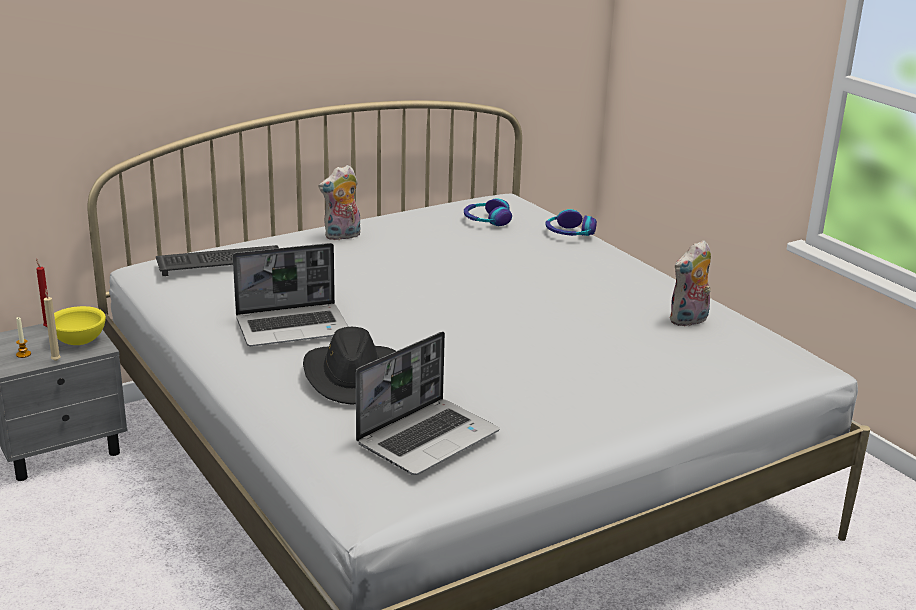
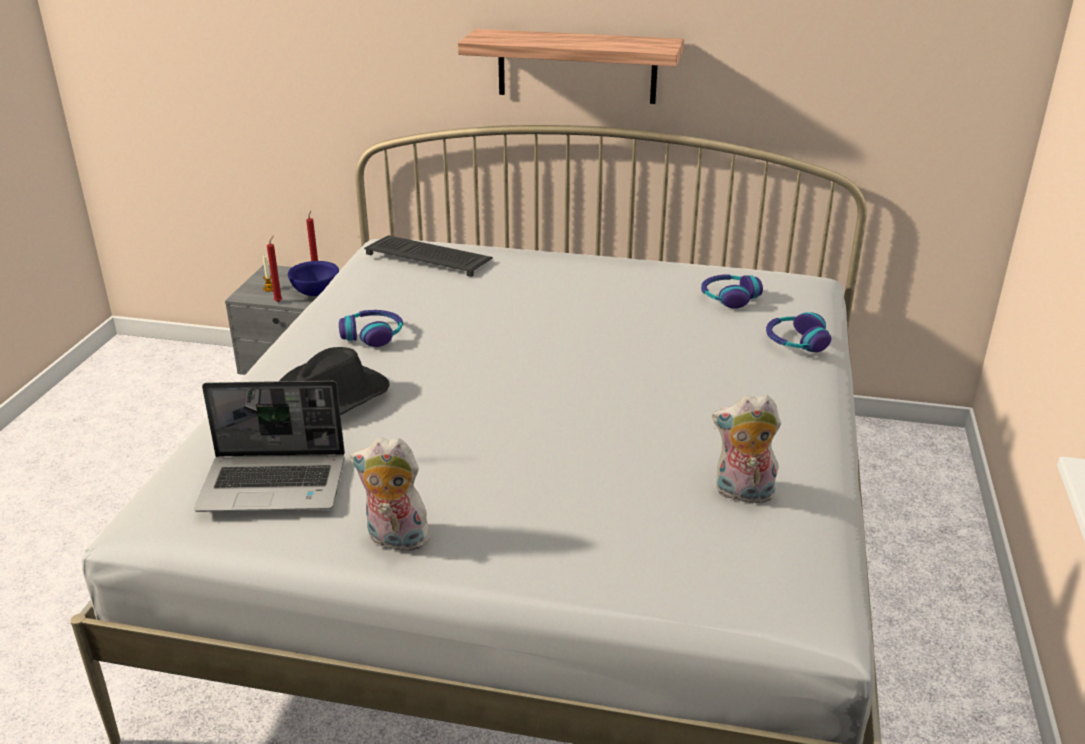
camera: 45 degrees right, 5 degrees up
(56, 360) = (279, 301): beige candle -> red candle
(78, 342) = (315, 293): yellow bowl -> blue bowl
(294, 57) = (577, 66): none -> shelf
(294, 327) = (372, 335): laptop -> headphones
(342, 236) = (567, 268): plush toy -> plush toy (394, 540)

